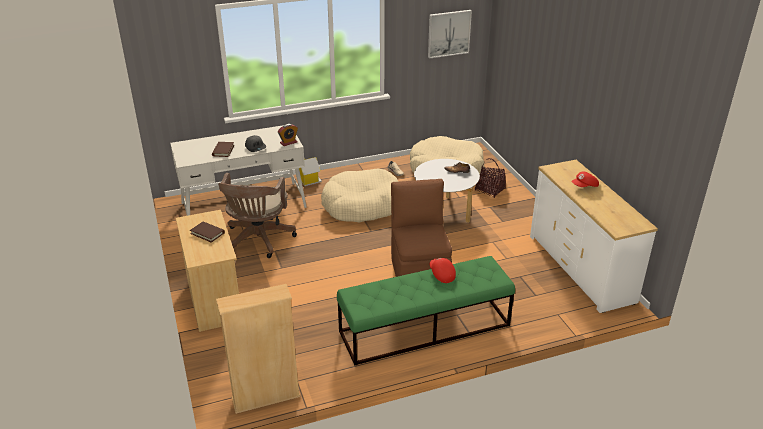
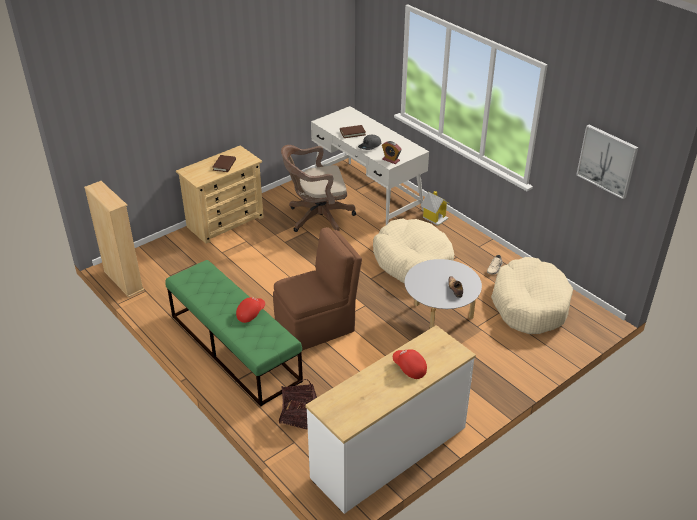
camera: 70 degrees right, 5 degrees up
(490, 190) = (510, 348): basket -> basket (298, 416)

